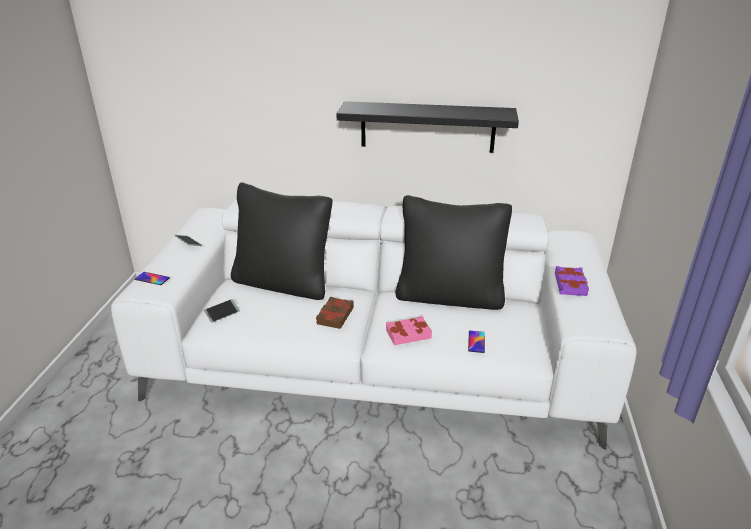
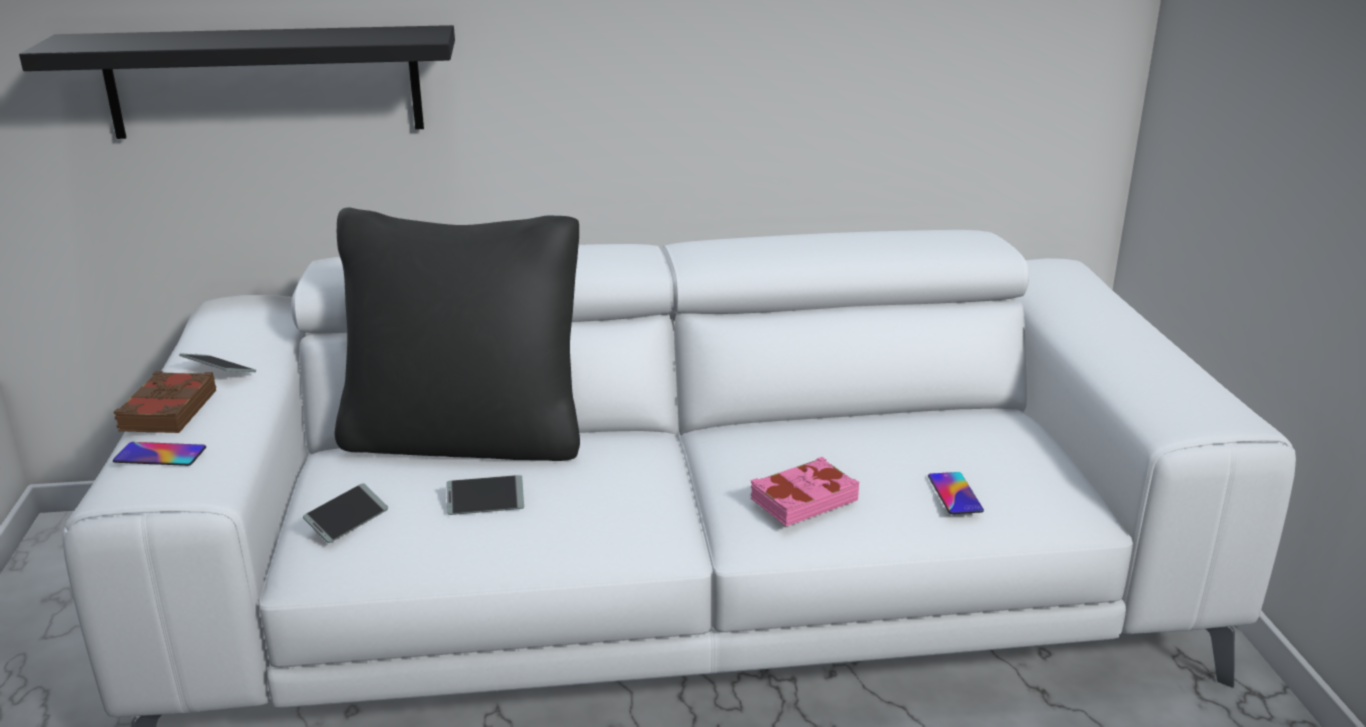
camera: 15 degrees left, 5 degrees down
(278, 314) = (485, 502): none -> phone
(334, 316) = (620, 487): brown book -> brown book (167, 411)
(427, 127) = (737, 62): black shelf -> black shelf (265, 82)
(449, 296) = (847, 415): black pillow -> none
(571, 284) = (1108, 350): purple book -> none

